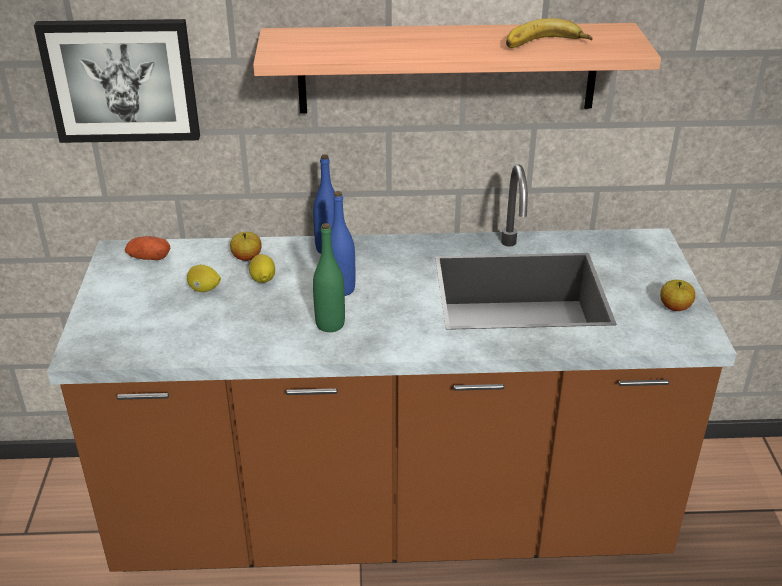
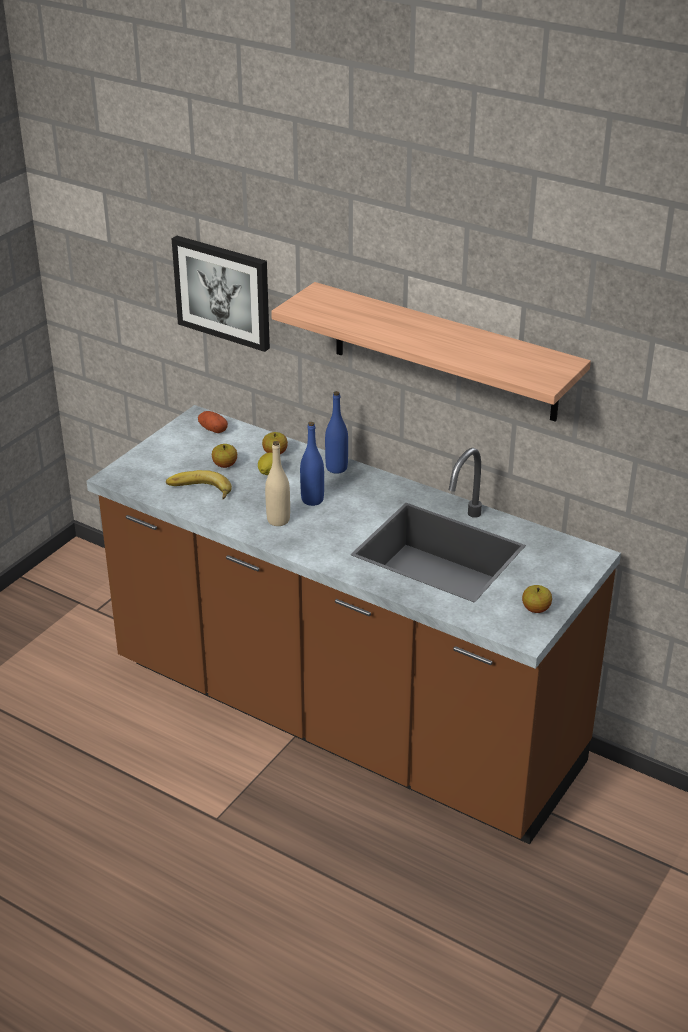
camera: 35 degrees right, 0 degrees up
(204, 290) = (225, 465): lemon -> apple
(330, 324) = (278, 520): green bottle -> beige bottle
(546, 45) = (486, 358): banana -> banana (199, 491)

